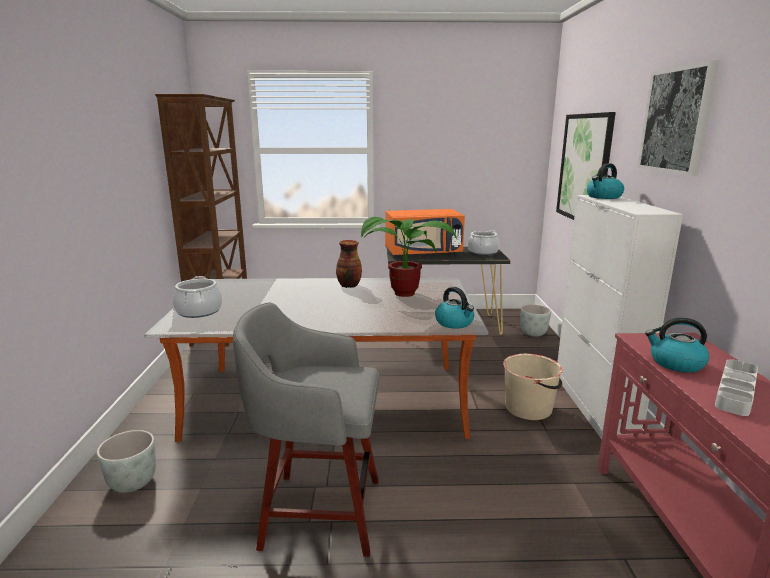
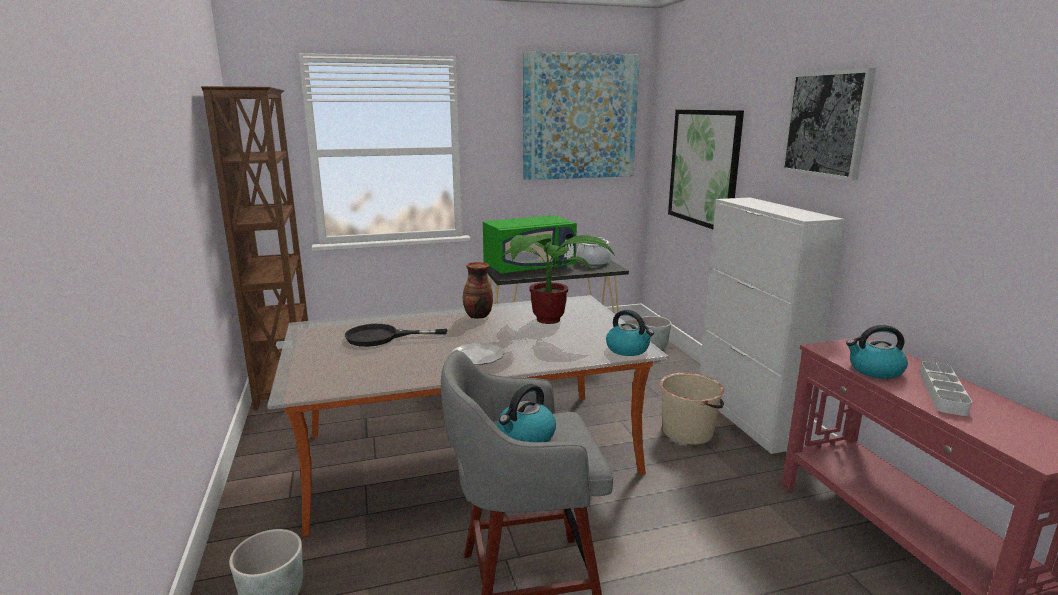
camera: 15 degrees left, 0 degrees up
(198, 311) = (317, 367): cooking pot -> none
(262, 295) = (382, 337): none -> black frying pan
(322, 316) = (476, 356): none -> plate
(423, 253) = (529, 268): orange microwave -> green microwave
(481, 123) = (580, 117): none -> picture
(603, 197) = (746, 201): kettle -> kettle (526, 437)

